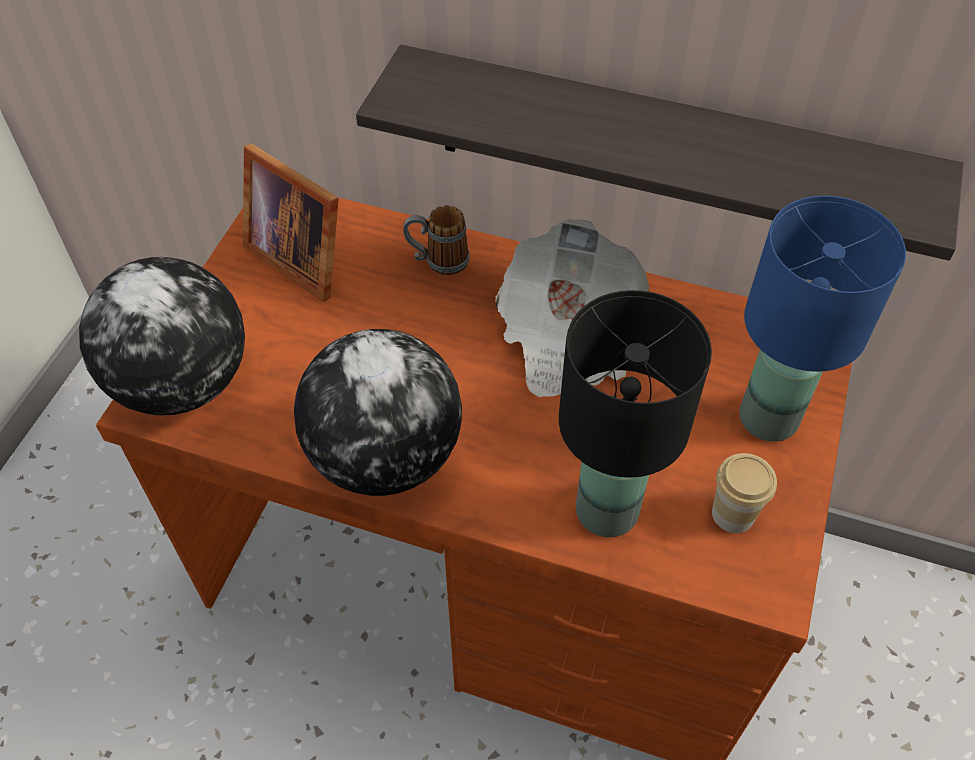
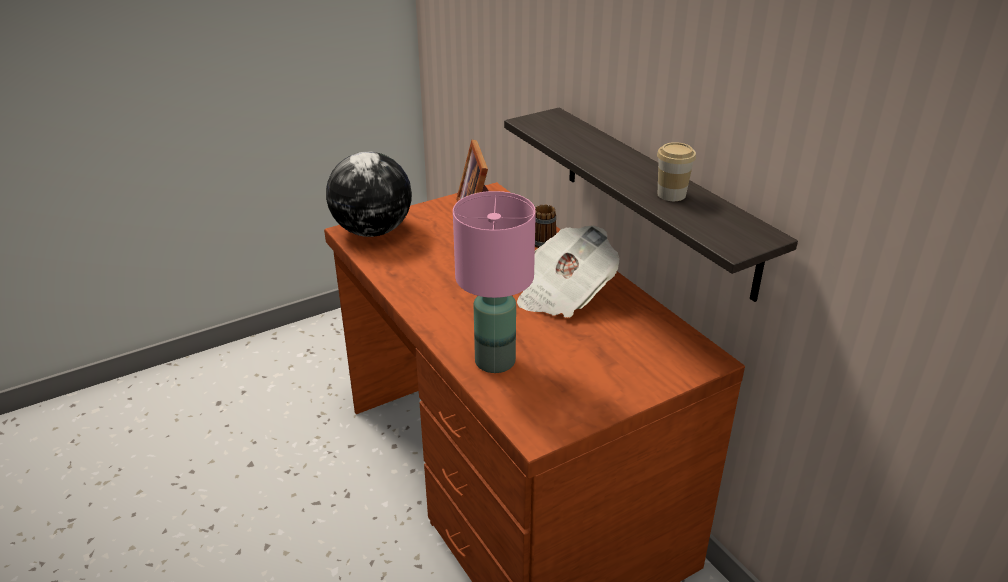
camera: 40 degrees right, 20 degrees down
(384, 455) = (421, 292): globe -> none
(609, 510) = (496, 362): black table lamp -> pink table lamp
(733, 514) = (558, 396): cup -> cup (671, 194)
(770, 418) = (632, 374): blue table lamp -> none

